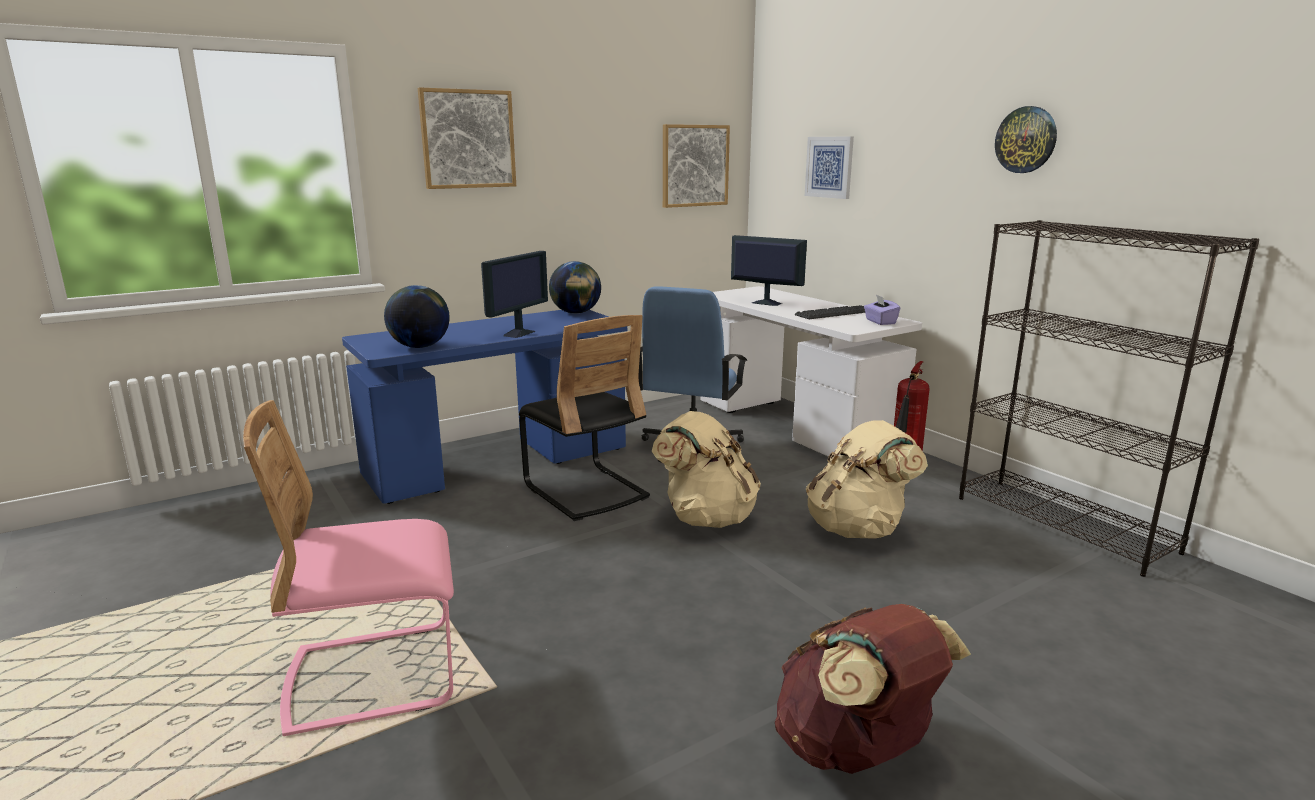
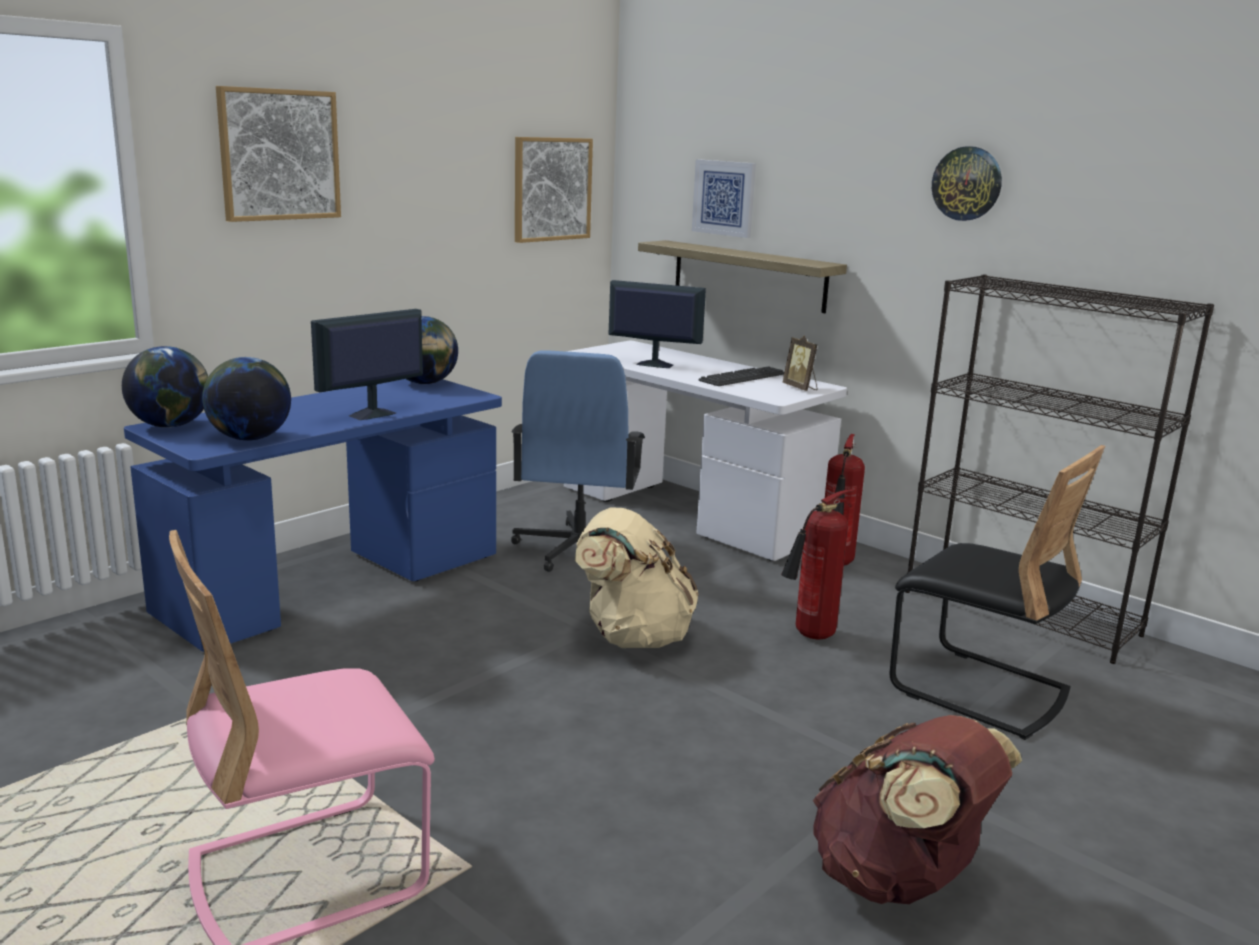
camera: 15 degrees left, 0 degrees up
(373, 337) = (171, 425): none -> globe
(519, 333) = (371, 414): monitor -> monitor turned 150 degrees counterclockwise
(585, 491) = (469, 615): black chair -> black chair (978, 690)
(847, 230) = (748, 275): none -> shelf
(858, 529) = (811, 636): beige backpack -> fire extinguisher
(880, 322) = (801, 388): purple tissue box -> picture frame

